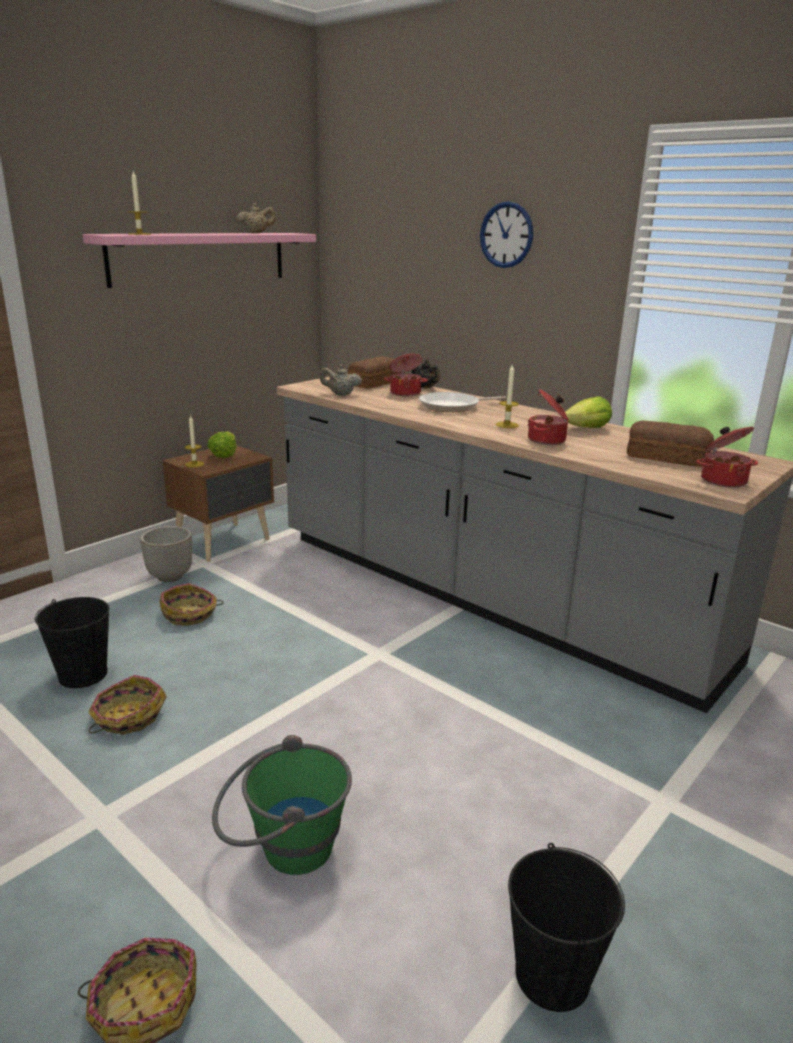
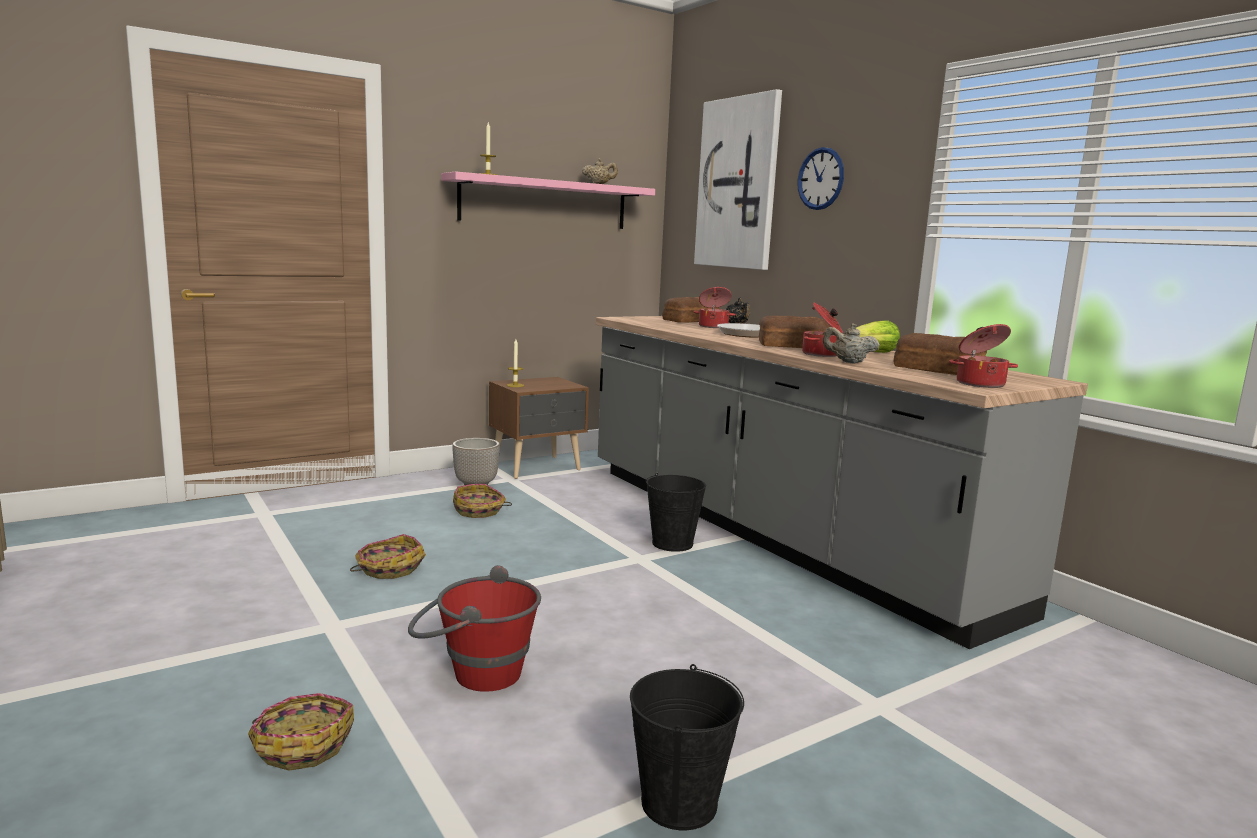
camera: 15 degrees right, 10 degrees down
(83, 674) = (367, 537): black bucket -> black bucket (672, 543)
(224, 454) = (546, 382): lettuce -> none
(283, 849) = (473, 673): green bucket -> red bucket
(340, 394) = (650, 323): beige teapot -> beige teapot (848, 362)
(409, 231) = (738, 183): none -> picture
(507, 425) = (792, 345): candle -> bread

